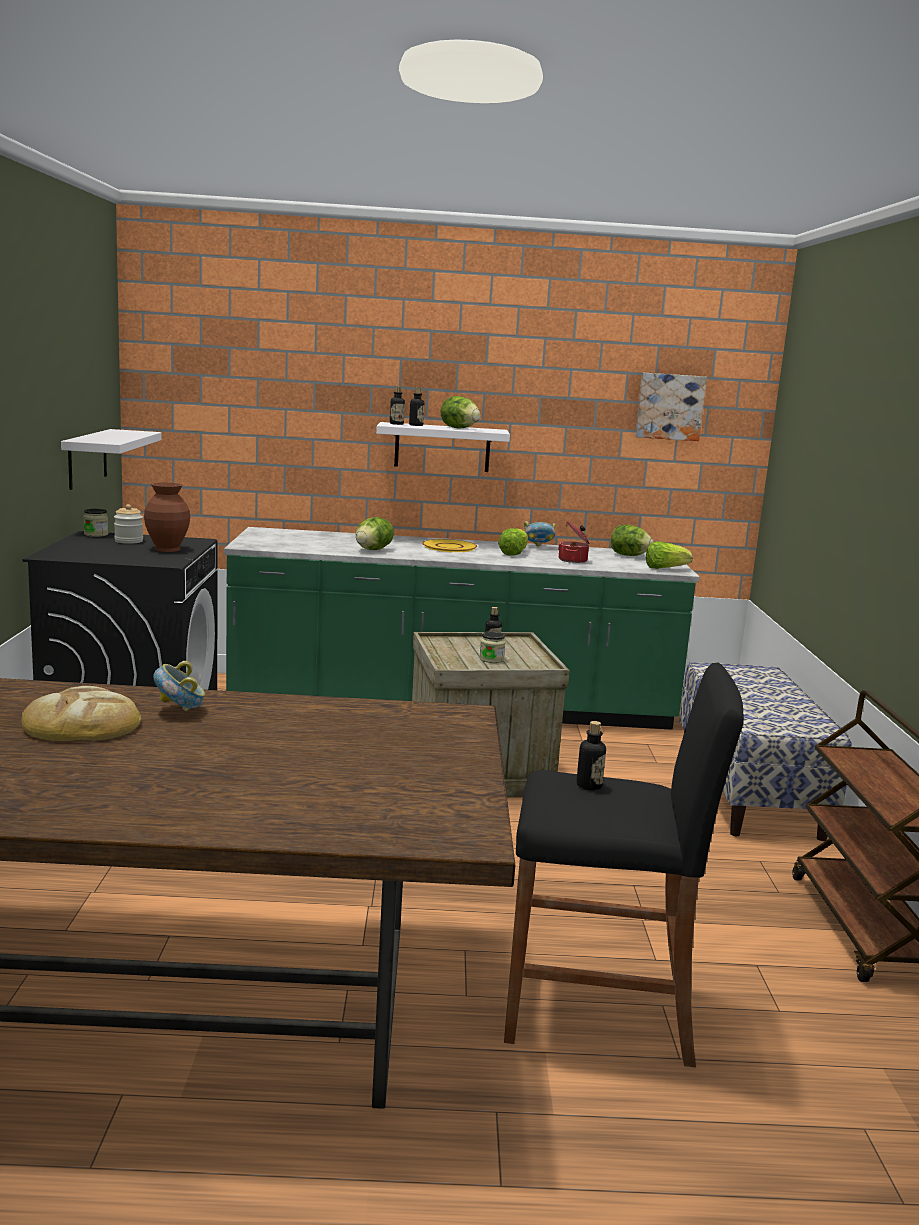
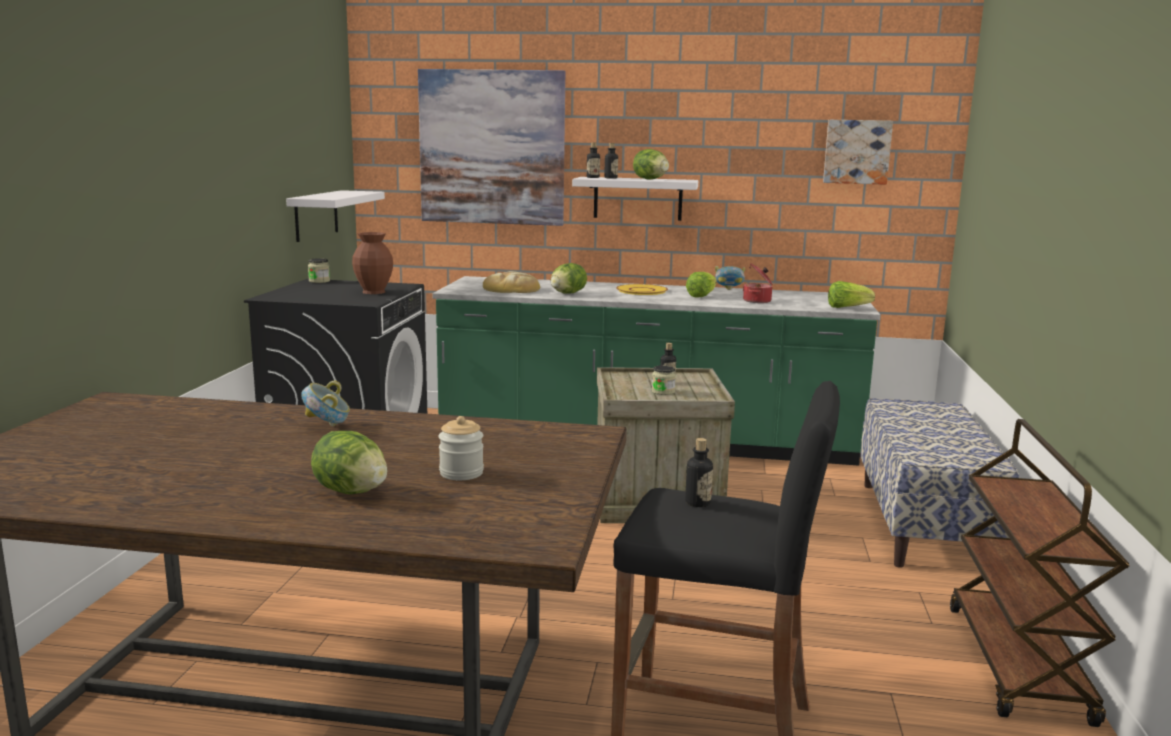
camera: 10 degrees right, 0 degrees up
(81, 724) = (235, 435): bread -> bread (511, 289)
(129, 541) = (344, 286): jar -> jar (461, 473)
(282, 387) = (492, 147): none -> picture
(629, 555) = (816, 297): lettuce -> lettuce (351, 491)

